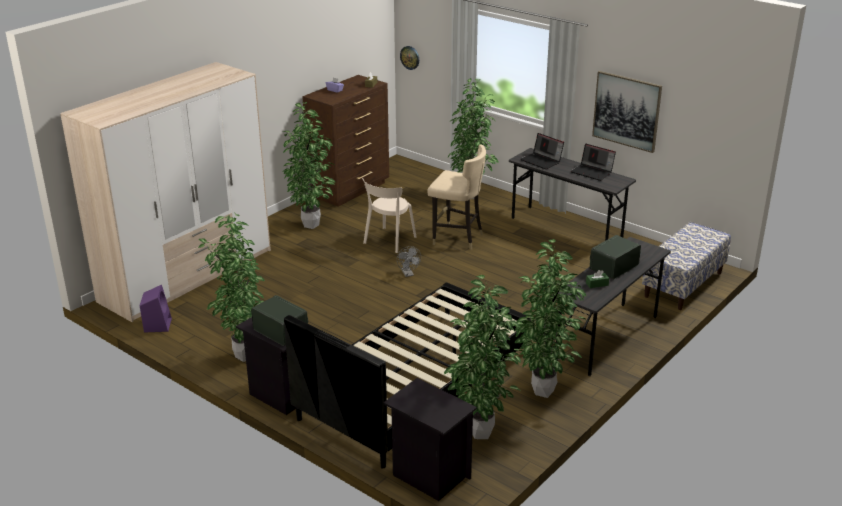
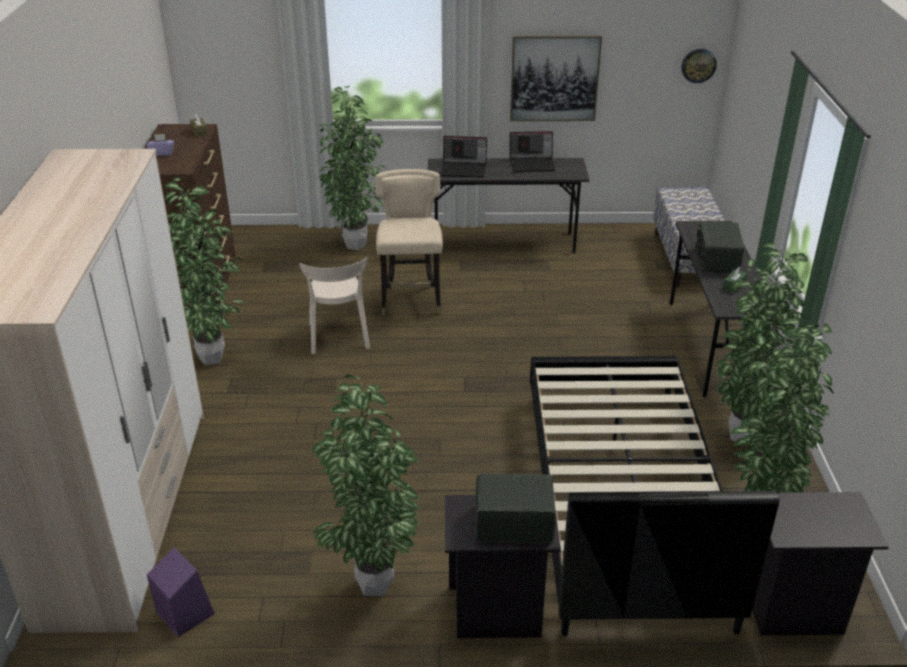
camera: 40 degrees left, 5 degrees up
(408, 274) = (419, 369): grey fan -> none
(410, 57) = (202, 83): wall clock -> wall clock (698, 65)
(457, 238) = (411, 301): beige chair -> beige chair turned 75 degrees counterclockwise

